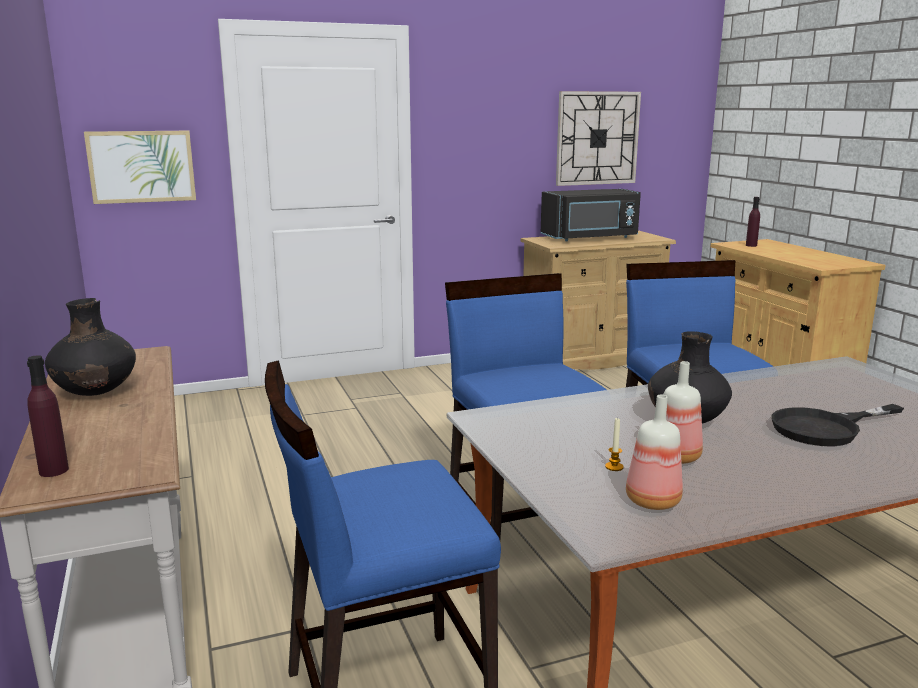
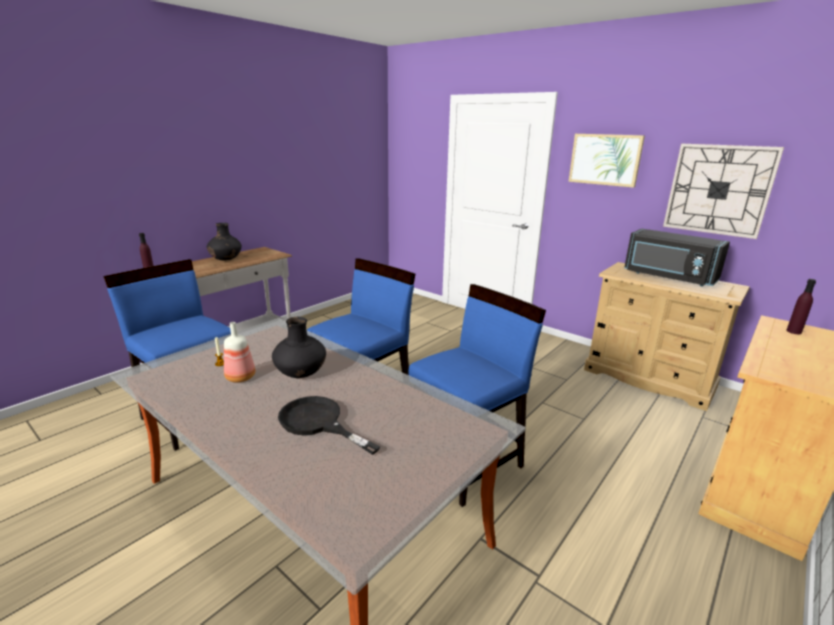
camera: 60 degrees right, 5 degrees up
(141, 166) = (412, 174): picture -> picture (605, 159)
(651, 502) = (177, 378): bottle -> none

